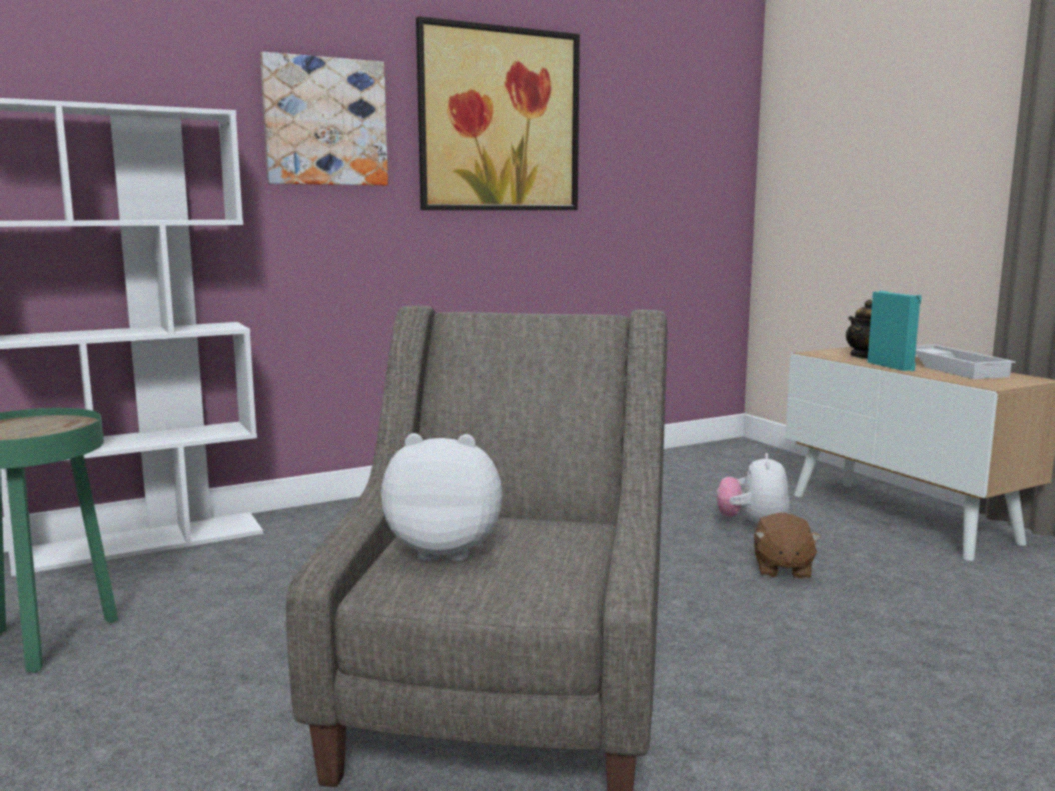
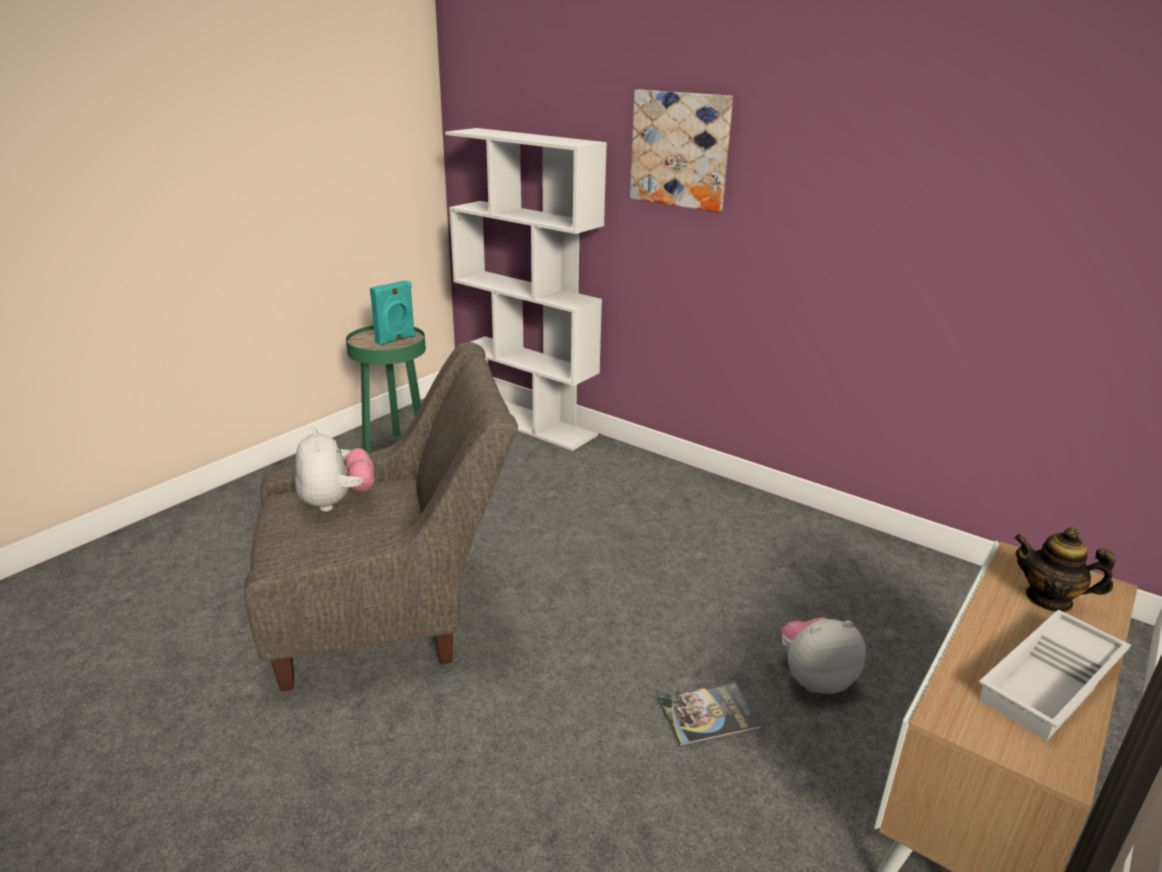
camera: 65 degrees right, 15 degrees up
(499, 120) = (848, 157): picture -> none
(782, 569) = (708, 714): brown plush toy -> book
(892, 366) = (991, 624): turquoise speaker -> turquoise speaker (396, 340)

